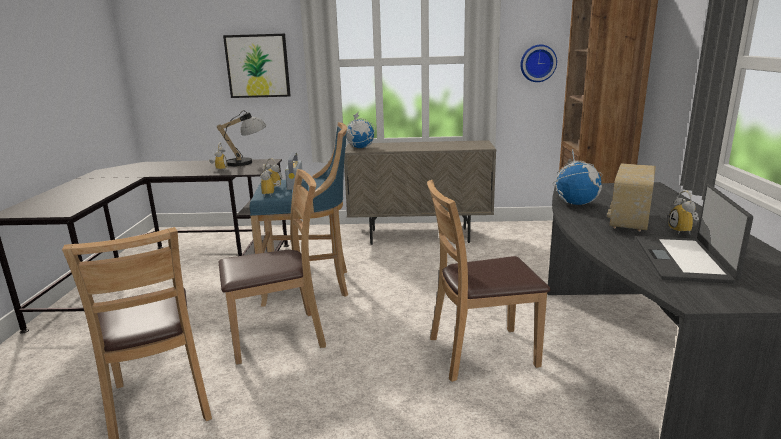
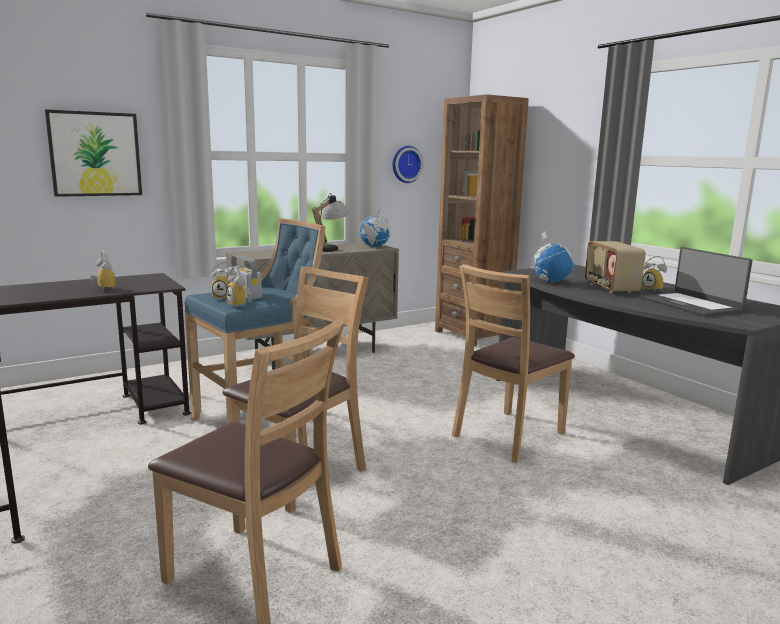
camera: 35 degrees left, 5 degrees down
(246, 162) = (122, 279): table lamp -> table lamp (328, 248)
(360, 148) = (253, 255): globe -> globe (374, 246)

